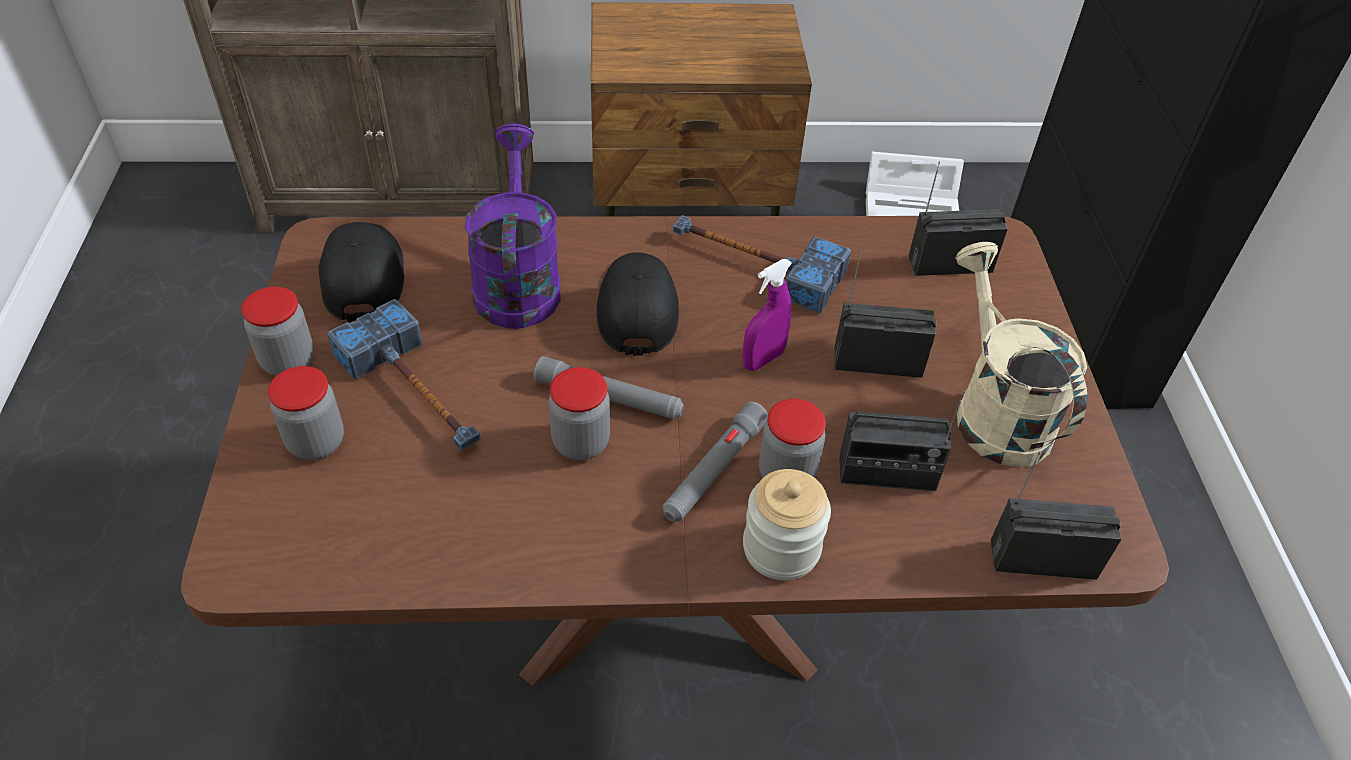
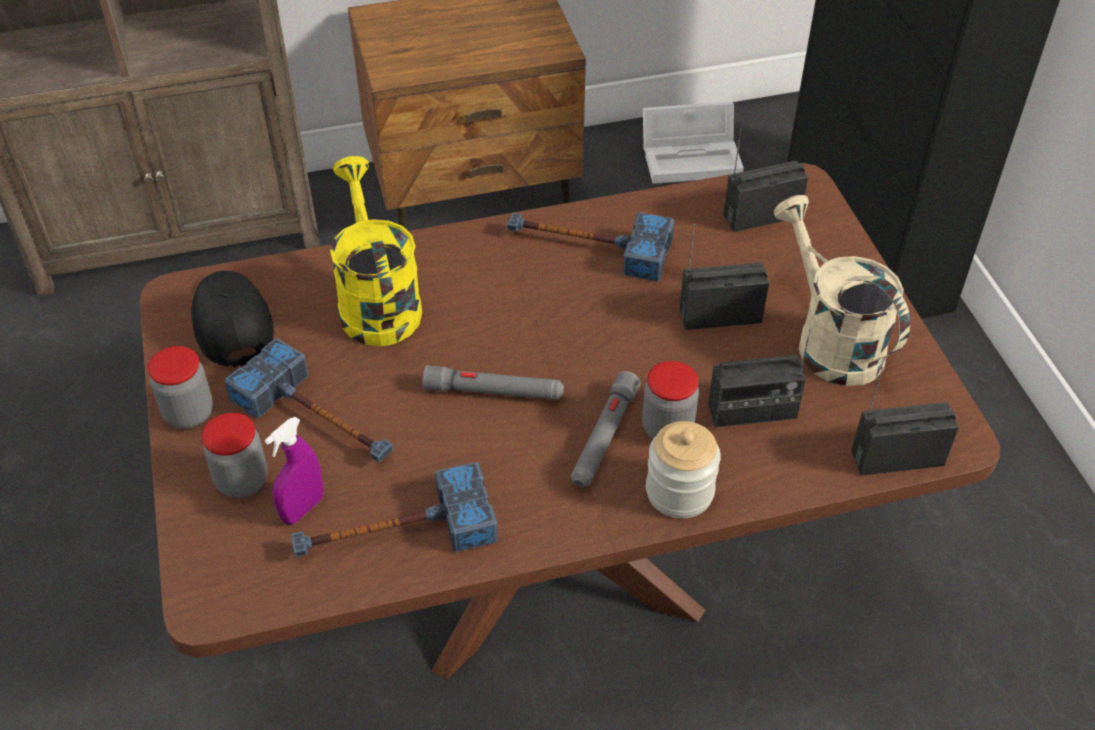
camera: 10 degrees left, 0 degrees up
(454, 531) = (393, 533): none -> hammer
(517, 281) = (376, 301): purple watering can -> yellow watering can
(581, 442) = (481, 436): jar -> none
(637, 308) = (494, 306): black cap -> none
(763, 359) = (620, 332): purple spray bottle -> purple spray bottle (303, 509)

